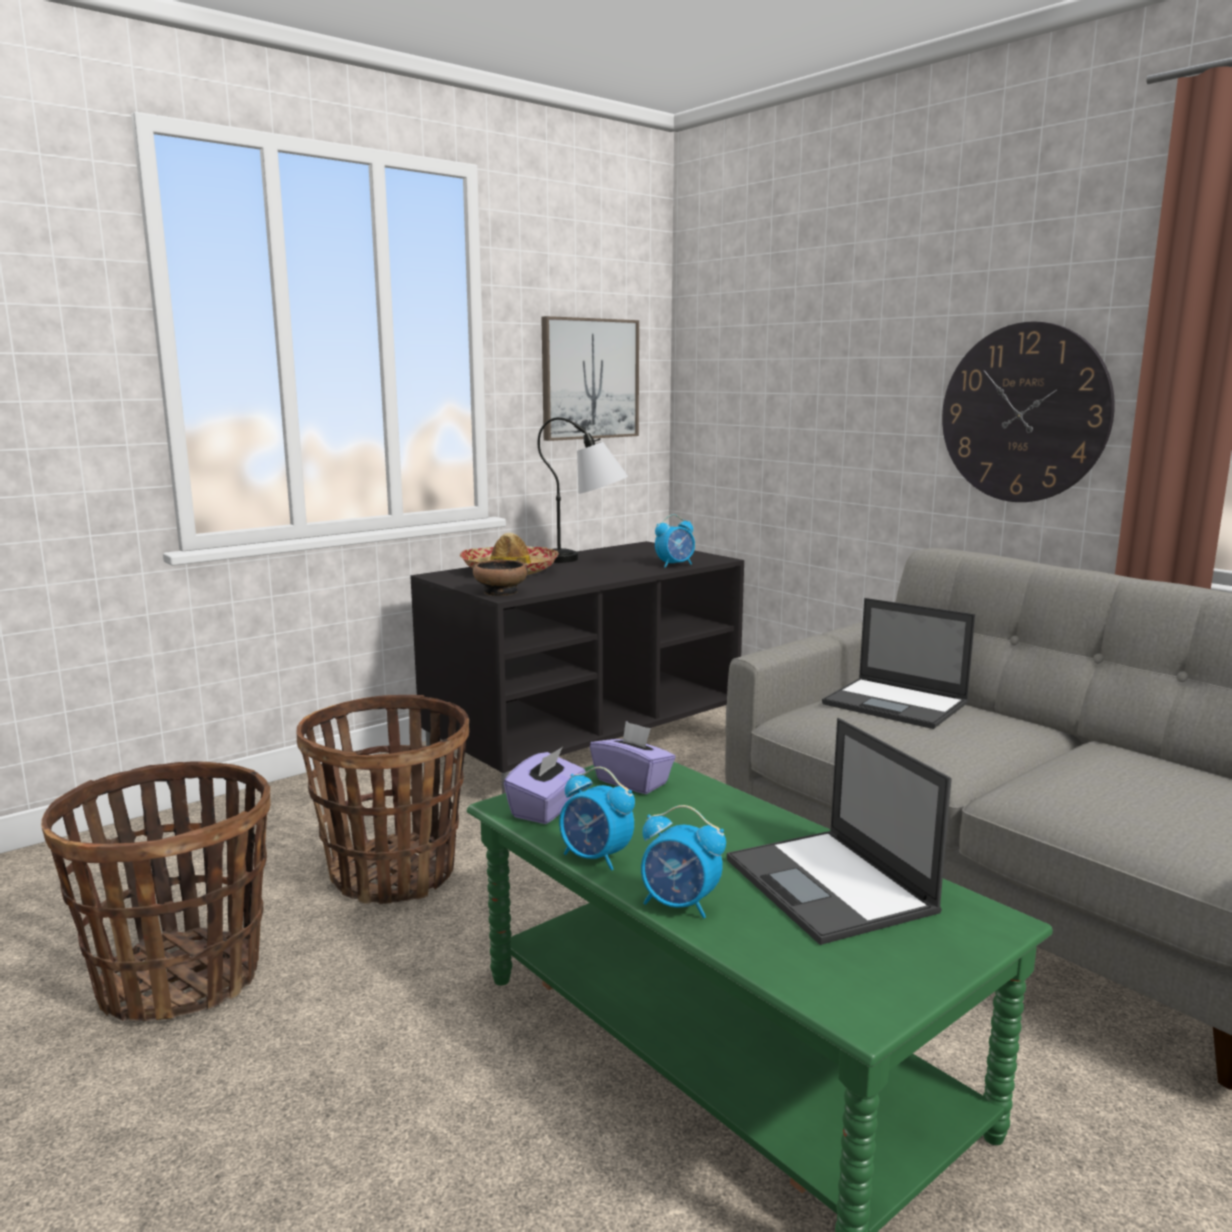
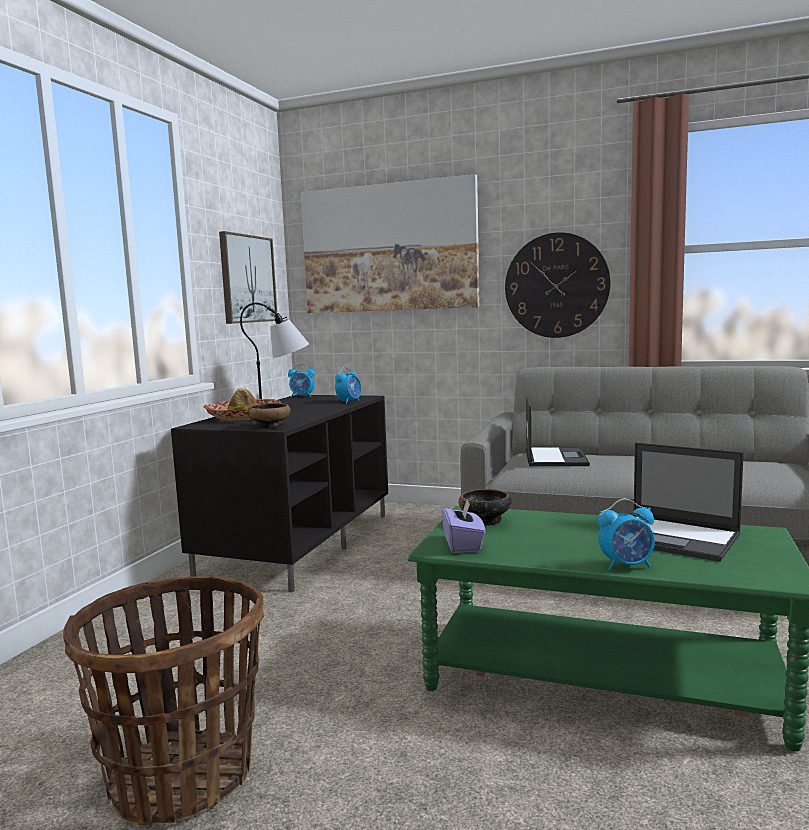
camera: 30 degrees left, 5 degrees down
(393, 873) = (265, 653): basket -> none
(596, 858) = (540, 559): alarm clock -> alarm clock (302, 397)
(632, 782) = (484, 521): purple tissue box -> bowl
(792, 337) = (389, 248): none -> picture
(897, 704) = (555, 457): laptop -> laptop turned 90 degrees counterclockwise

